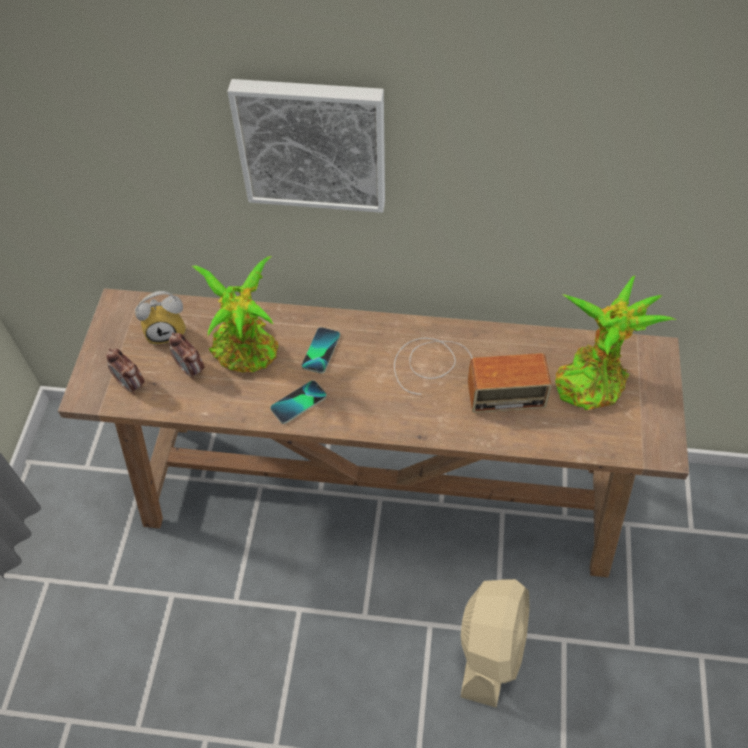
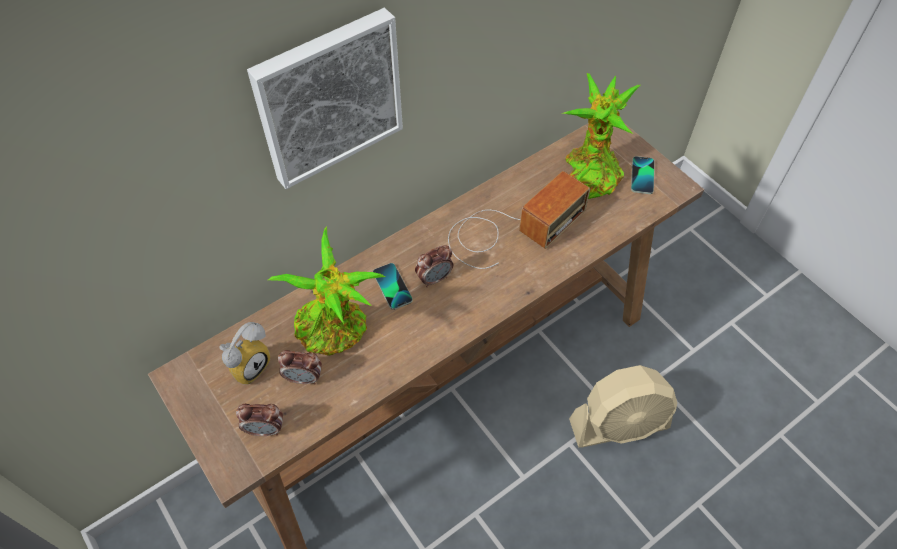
camera: 45 degrees left, 0 degrees up
(298, 403) = (418, 336): phone -> phone (642, 176)
(359, 369) = (434, 278): none -> alarm clock
(490, 647) = (619, 424): beige fan -> beige fan turned 105 degrees clockwise

